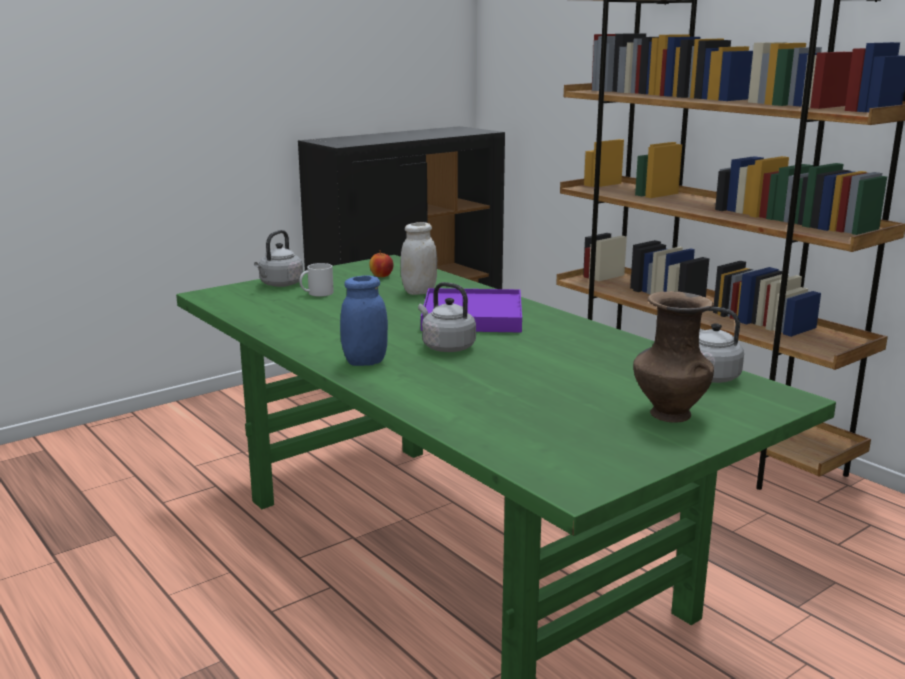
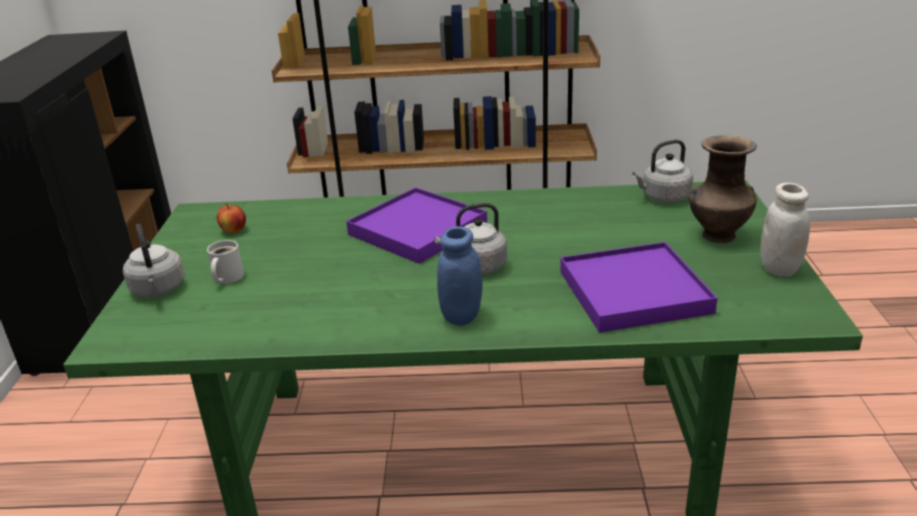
camera: 50 degrees left, 10 degrees up
(419, 292) = (314, 229): white jar -> white jar (779, 268)
(495, 405) = (634, 292): none -> purple tray

